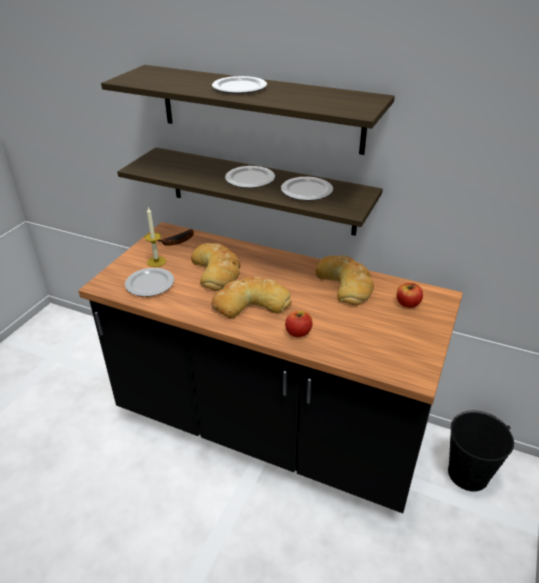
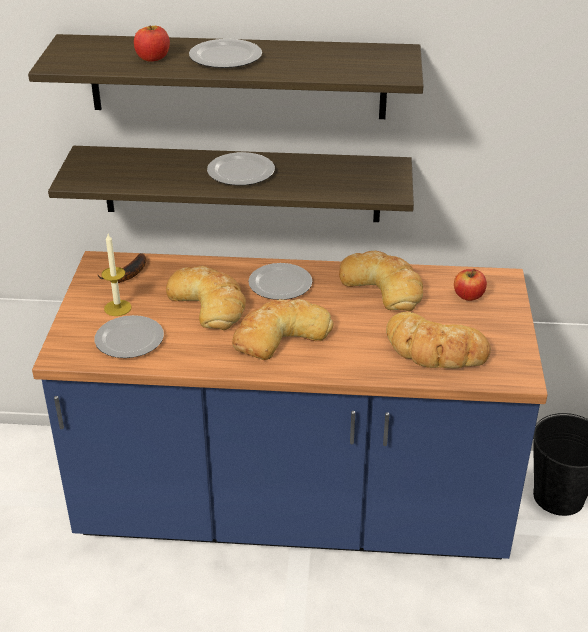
camera: 20 degrees left, 0 degrees up
(270, 426) = (294, 506): black counter -> blue counter
(298, 332) = (359, 358): apple -> apple (152, 58)
(306, 191) = (324, 177): plate -> plate (280, 285)
(359, 339) = (434, 350): none -> bread

